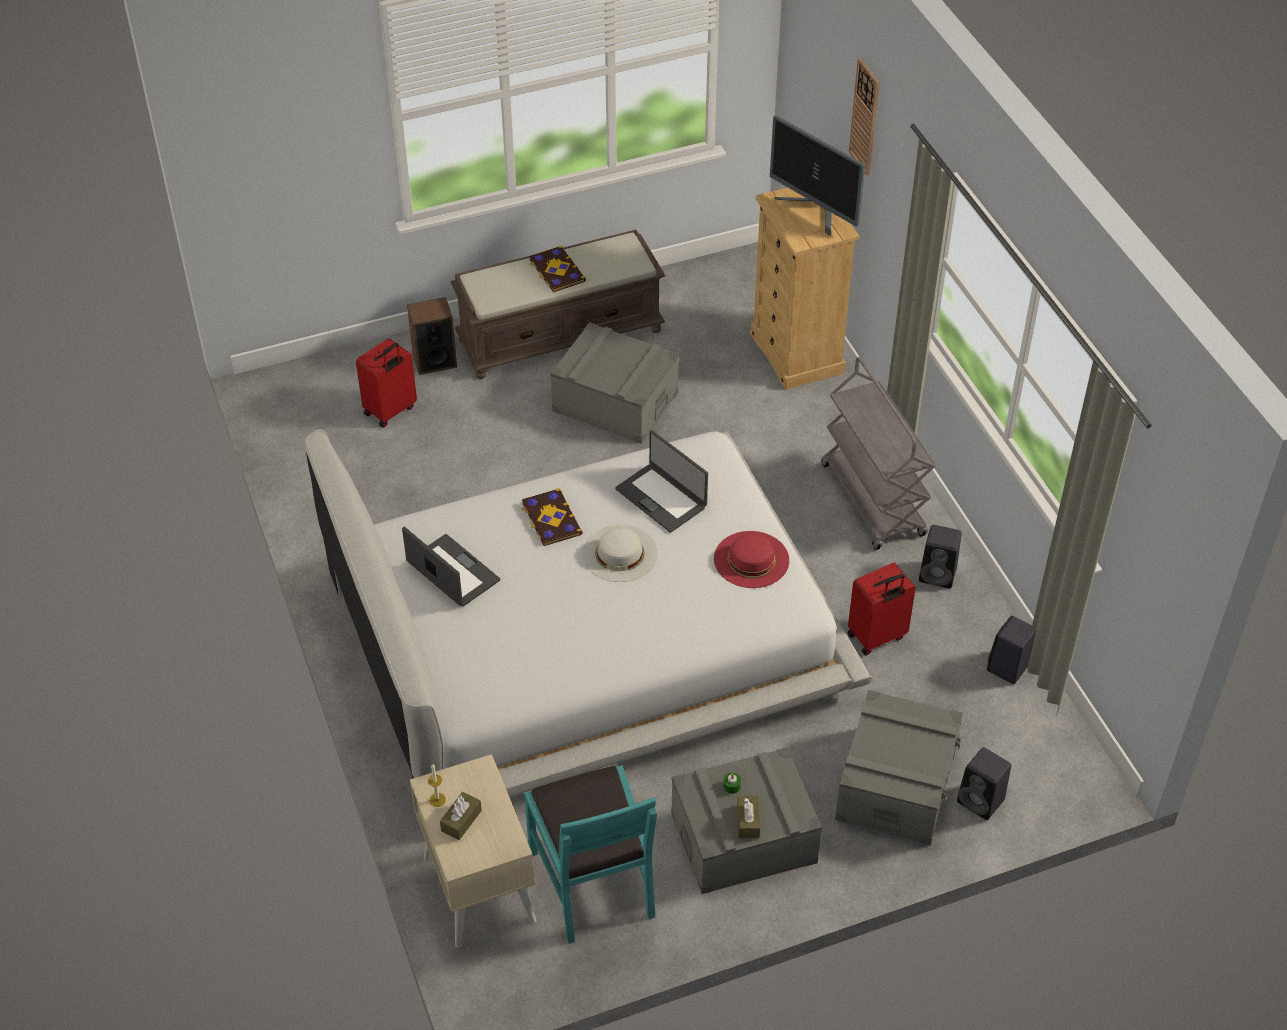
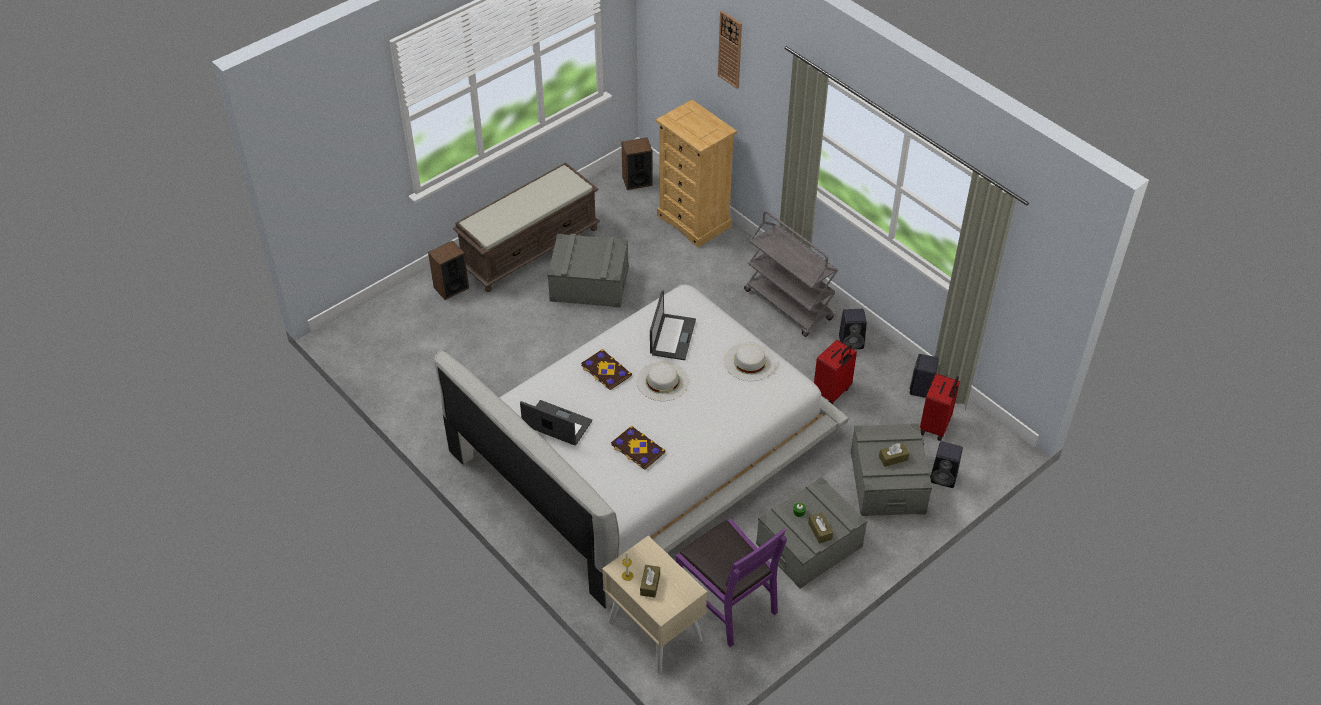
camera: 20 degrees left, 0 degrees up
(391, 411) = (437, 330): red suitcase -> red suitcase (936, 426)
(556, 271) = (525, 203): book -> book (637, 449)
(593, 881) = (727, 602): turquoise chair -> purple chair
(661, 497) = (672, 337): laptop -> laptop turned 105 degrees counterclockwise
(745, 280) = (637, 181): none -> speaker
(751, 559) = (749, 361): red hat -> white hat
(815, 211) = (700, 121): monitor -> none
(901, 751) = (893, 458): none -> brown tissue box

